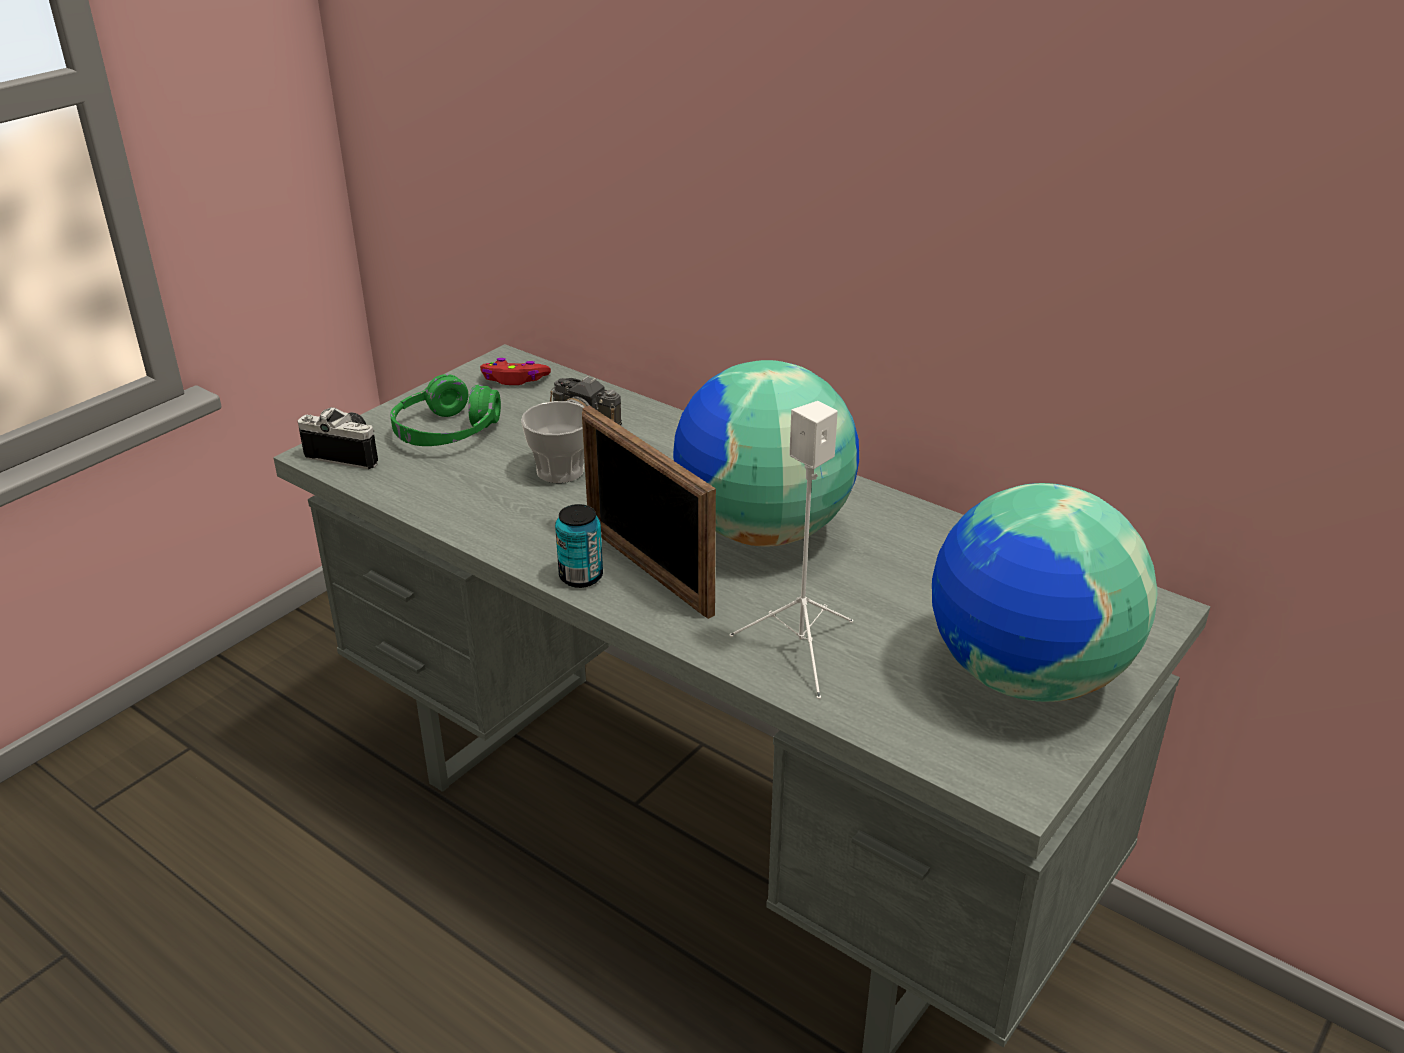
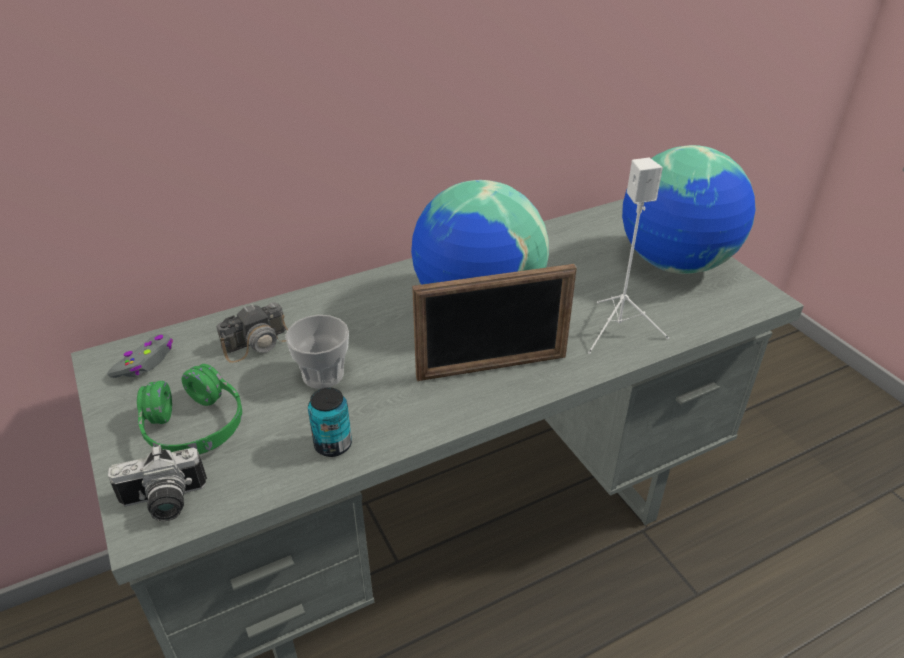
camera: 65 degrees left, 5 degrees up
(349, 452) = (164, 503): camera -> camera turned 150 degrees counterclockwise
(514, 379) = (145, 362): red game controller -> grey game controller
(581, 577) = (480, 402): can -> can (333, 445)

